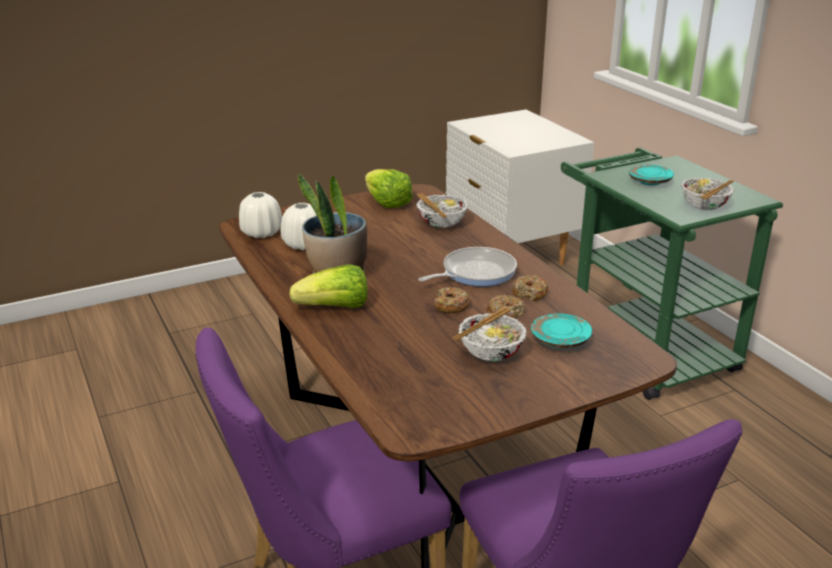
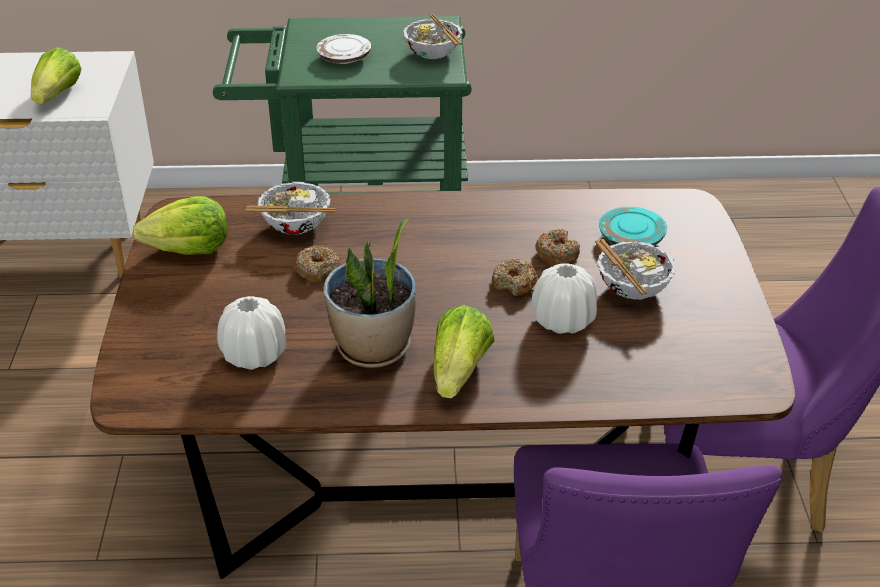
camera: 65 degrees left, 10 degrees up
(261, 233) = (177, 387): white vase -> white vase (563, 321)
(475, 273) = (447, 243): frying pan -> none
(517, 140) = (58, 95): none -> lettuce
(530, 293) = (522, 223): donut -> donut (318, 269)
(649, 182) = (344, 58): turquoise plate -> white plate

